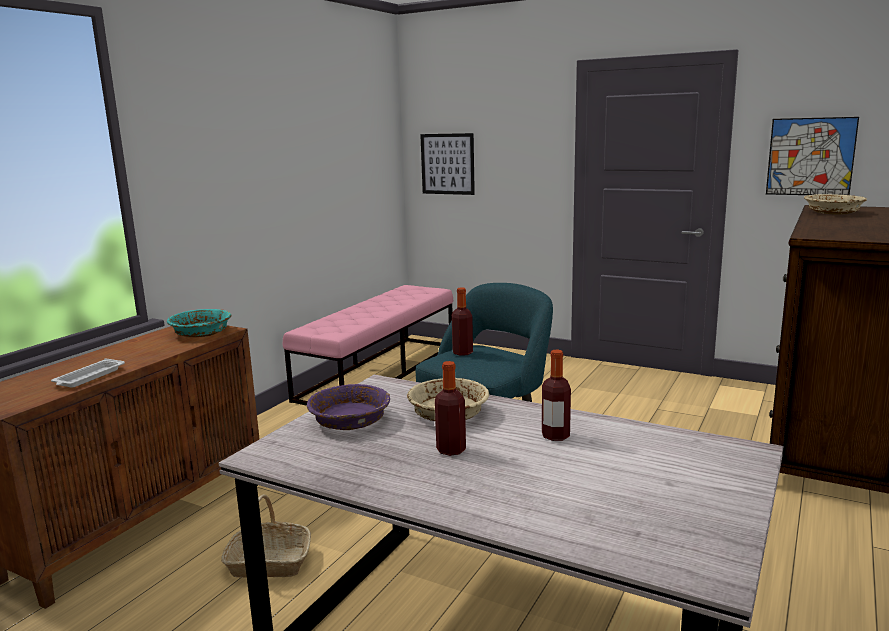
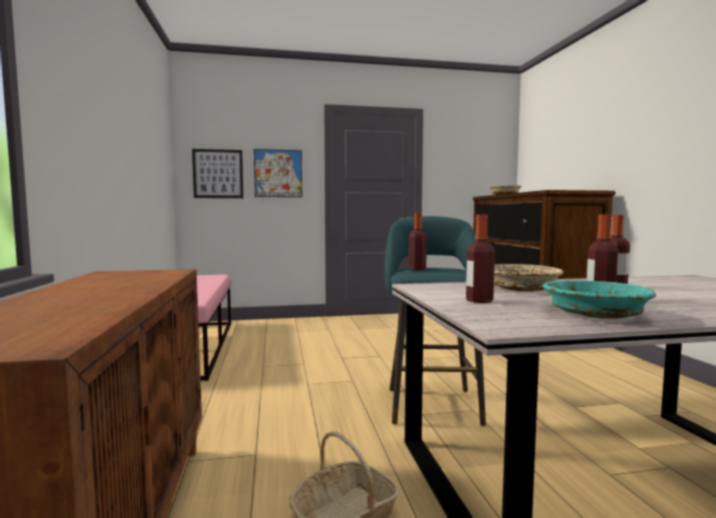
camera: 40 degrees left, 10 degrees down
(88, 377) = (99, 307): white tray -> none
(201, 333) = (149, 274): turquoise bowl -> turquoise bowl (595, 314)
(350, 420) = (479, 300): purple bowl -> bottle
(810, 157) = (463, 173): picture -> picture (278, 173)

